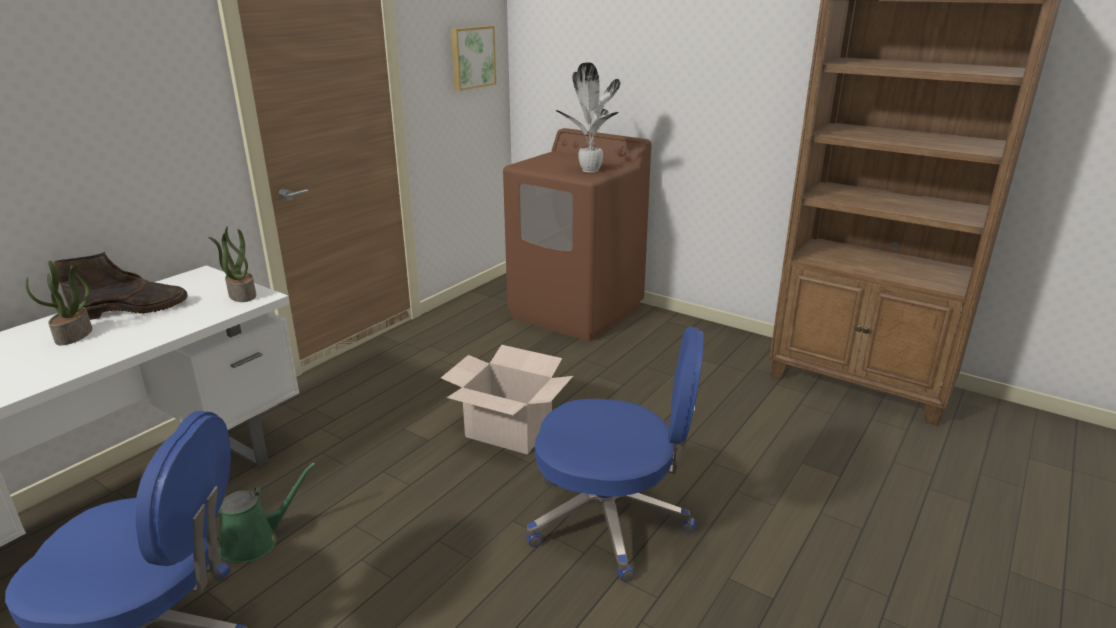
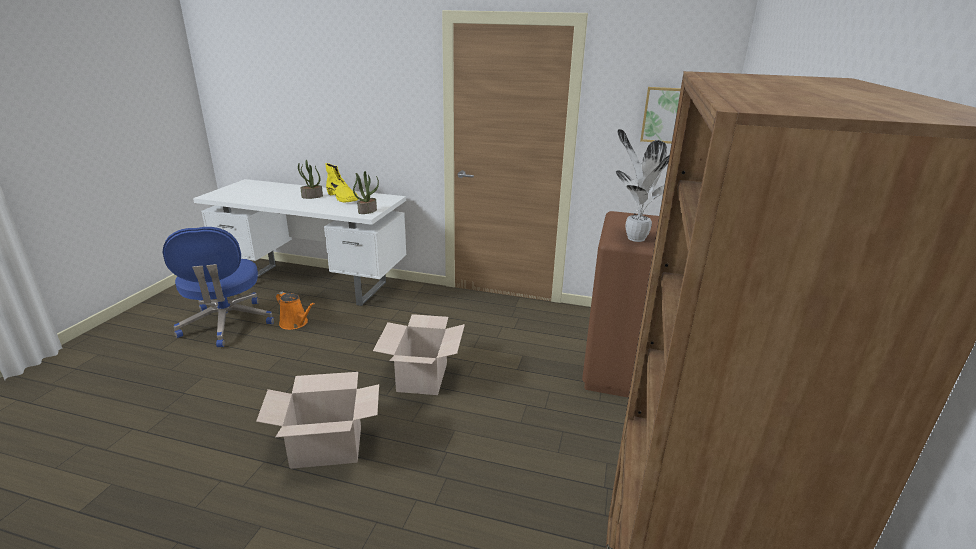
camera: 70 degrees right, 0 degrees up
(133, 309) = (343, 198): brown boot -> yellow boot
(255, 542) = (295, 323): green watering can -> orange watering can
(611, 519) = (326, 447): blue office chair -> cardboard box

